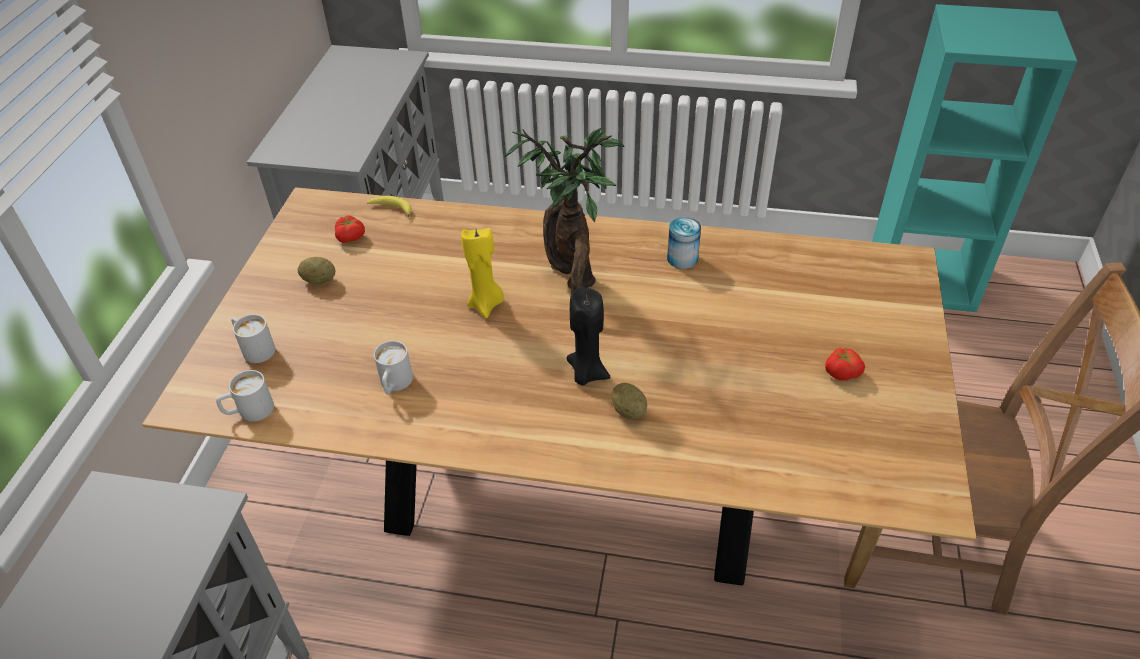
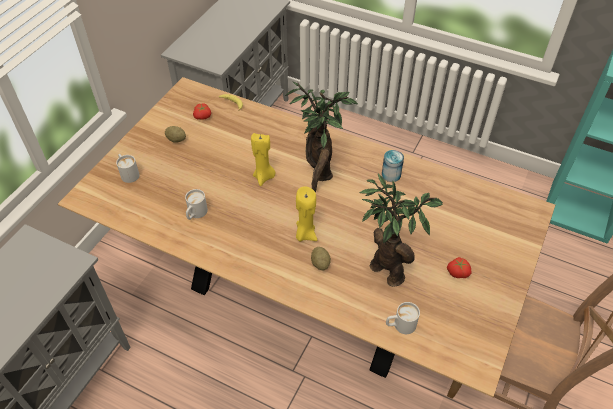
camera: 15 degrees right, 5 degrees up
(249, 411) = (114, 210): white mug -> white mug (400, 325)
(586, 373) = (305, 234): black candle -> yellow candle
(732, 392) = (385, 267): none -> potted plant

